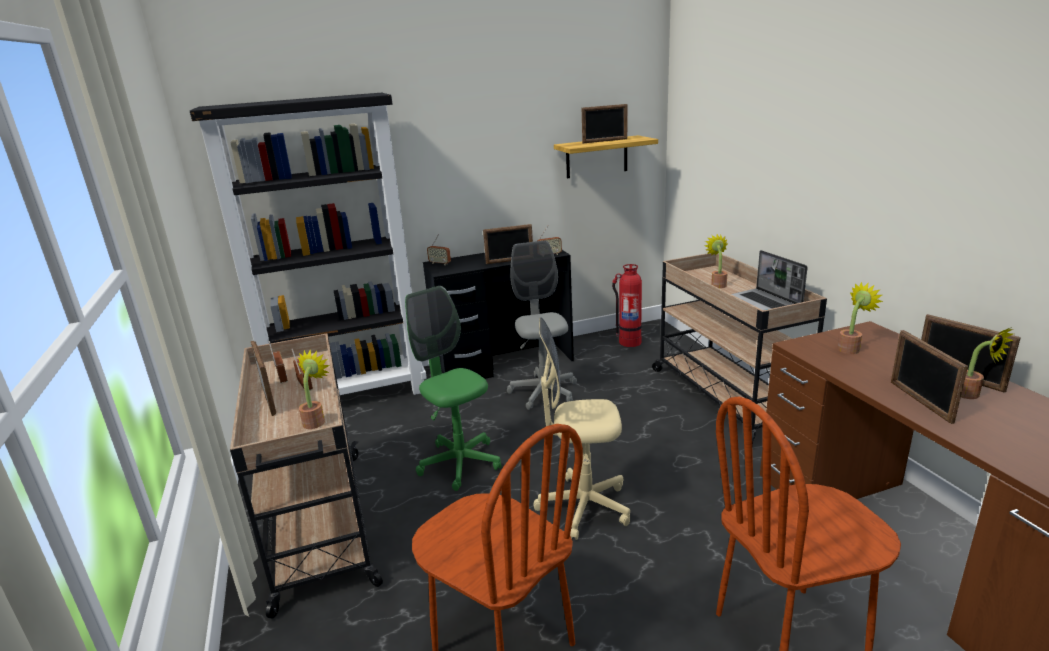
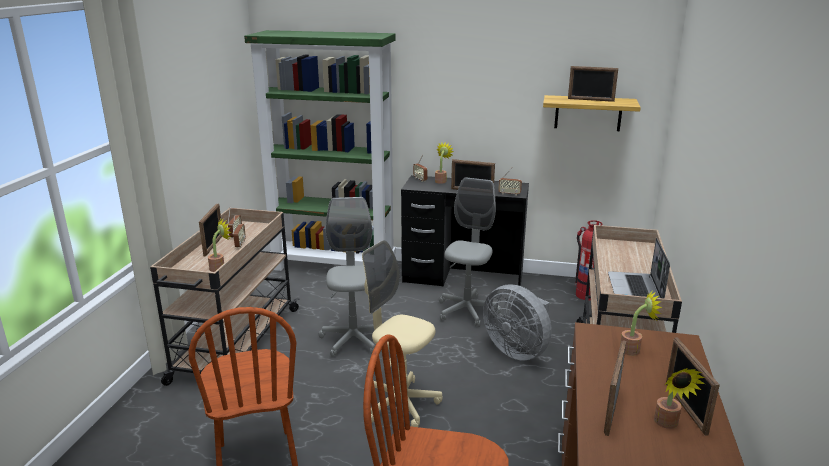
camera: 30 degrees right, 0 degrees up
(351, 396) = (334, 266): black bookcase -> green bookcase
(460, 463) = (353, 340): green office chair -> grey office chair
(630, 410) = (517, 350): none -> grey fan
(717, 284) = (625, 260): potted plant -> potted plant (441, 181)

